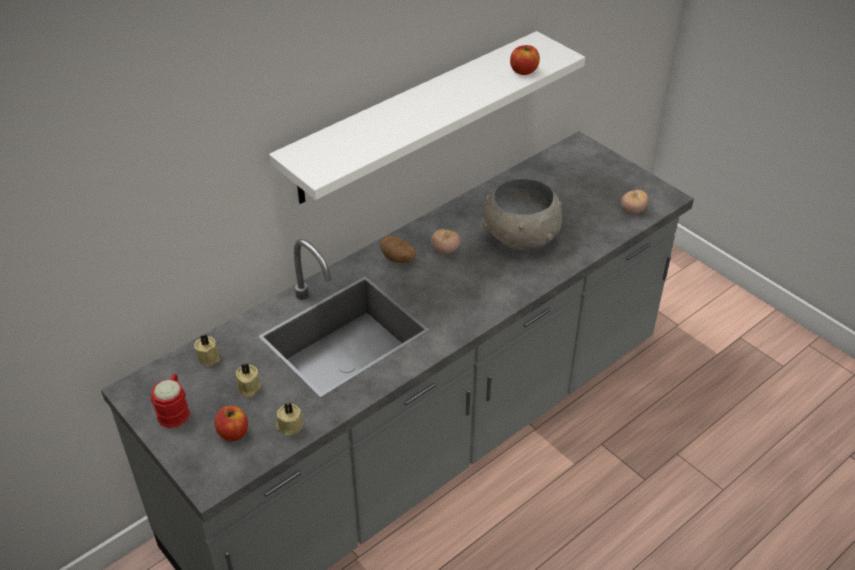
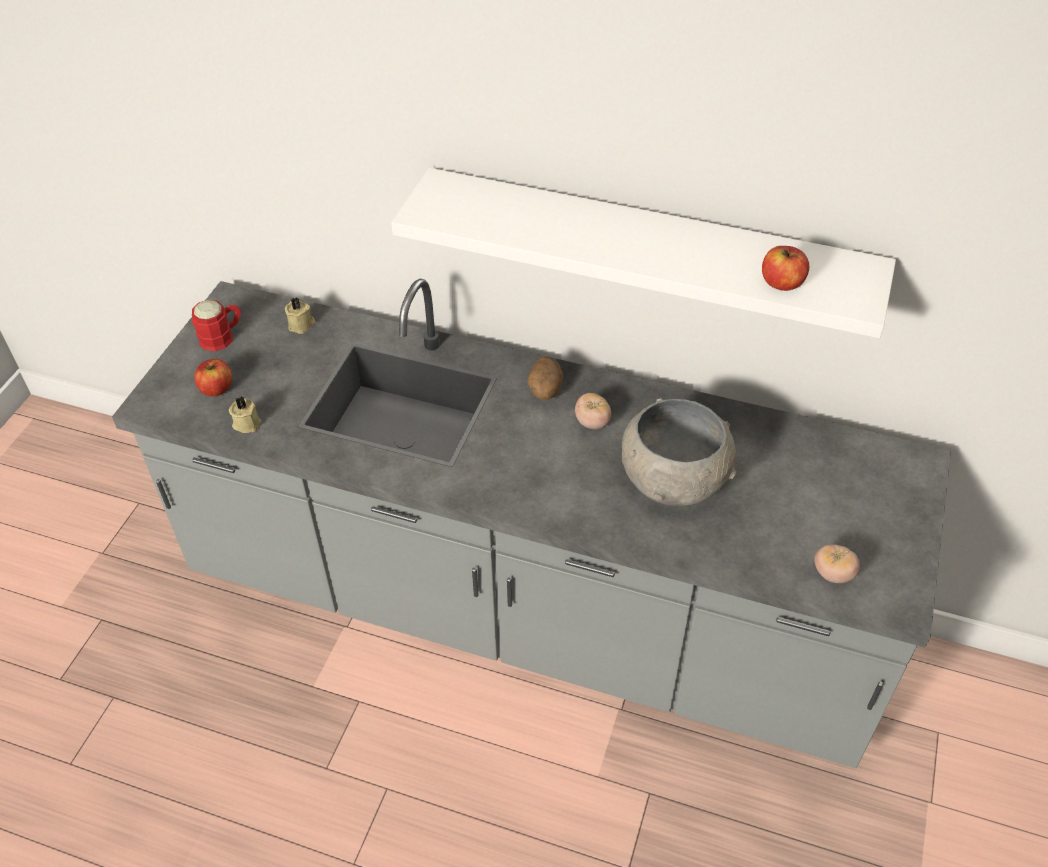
camera: 60 degrees right, 5 degrees up
(248, 388) = (278, 370): beige candle -> none

